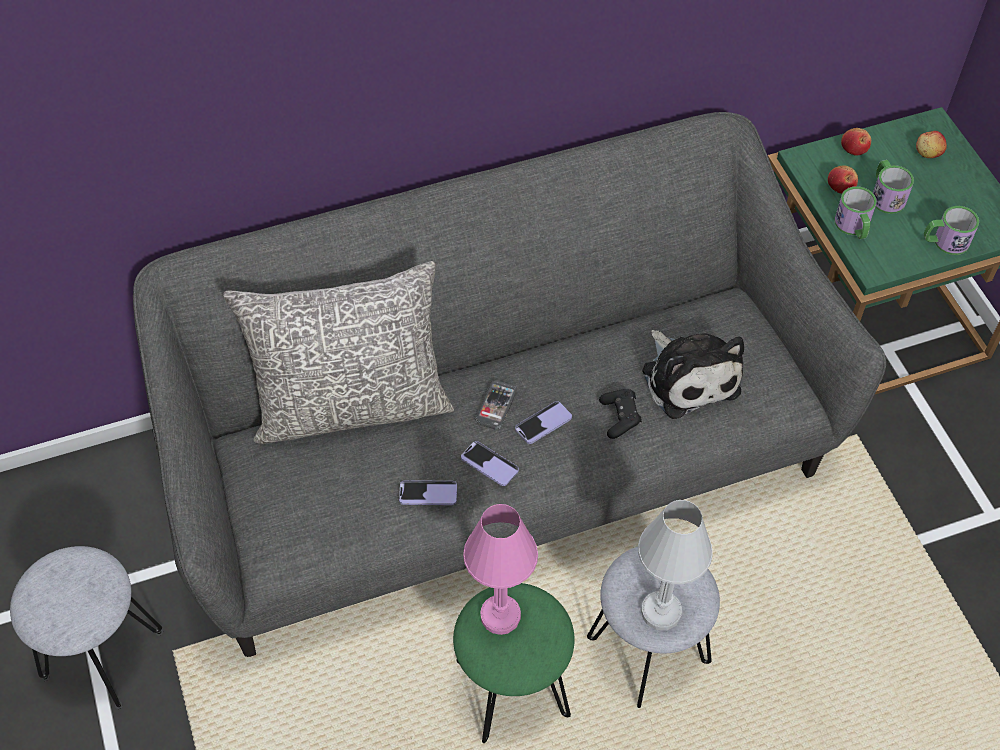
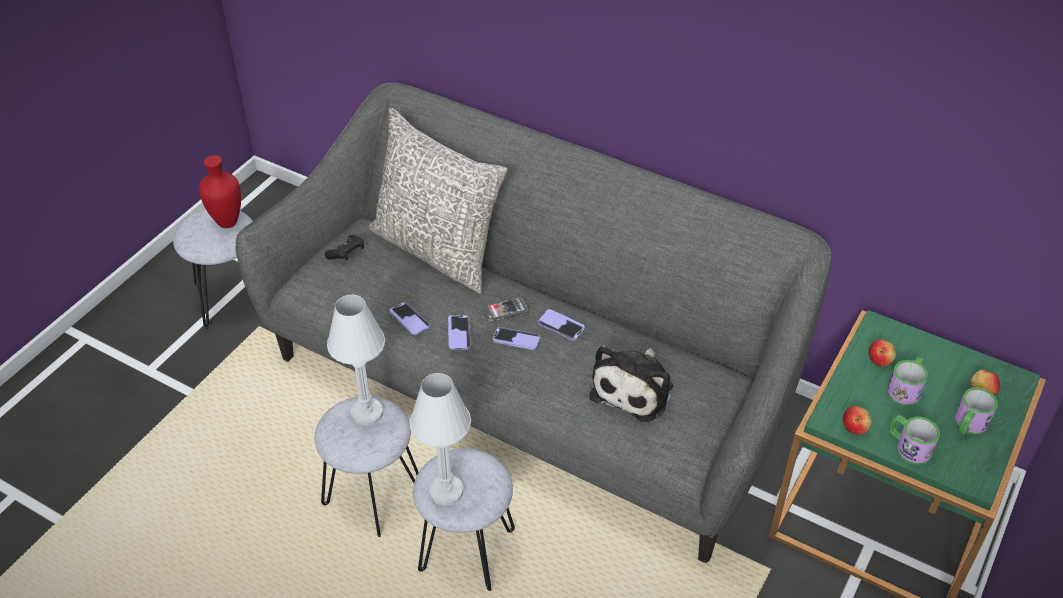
camera: 50 degrees right, 10 degrees down
(75, 571) = (229, 222): none -> red vase
(500, 615) = (367, 413): pink table lamp -> white table lamp
(512, 689) = (373, 496): green stool -> grey stool
(559, 376) = (561, 326): none -> phone
(620, 417) = (562, 373): black game controller -> black game controller (347, 254)
(853, 227) = (852, 387): mug -> mug (968, 425)
(854, 149) = (926, 348): apple -> apple (855, 427)

